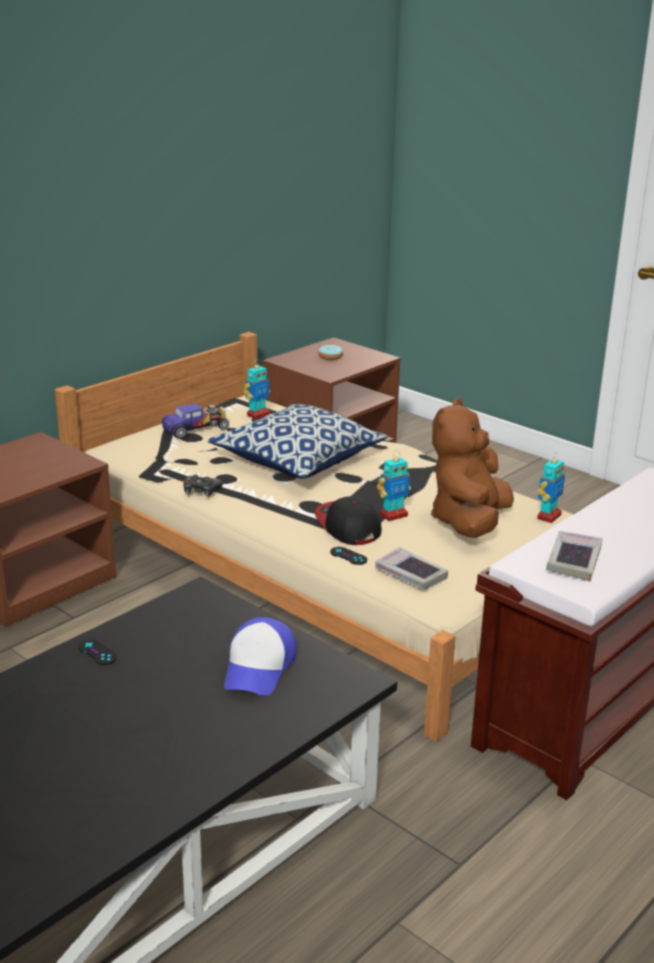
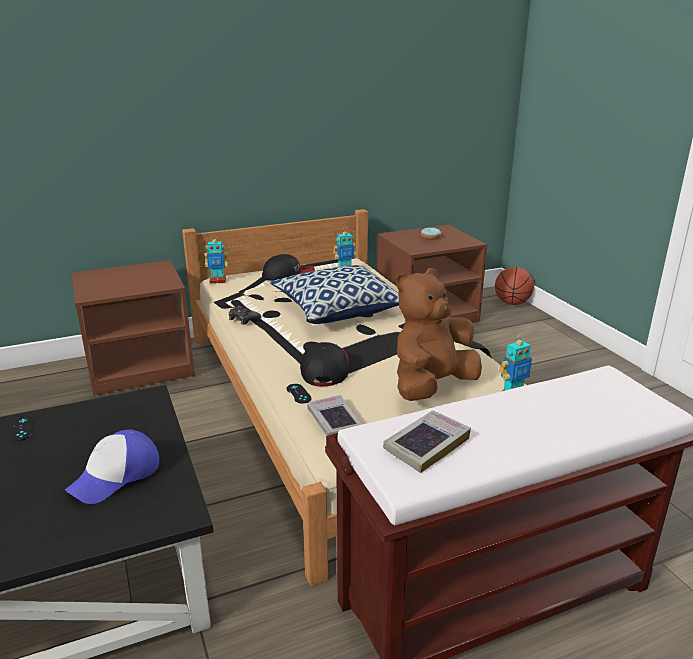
camera: 25 degrees right, 0 degrees up
(196, 429) = (288, 275): toy car -> cap
(393, 515) = (371, 366): toy robot -> toy robot (218, 281)
(413, 423) = (512, 303): none -> basketball

